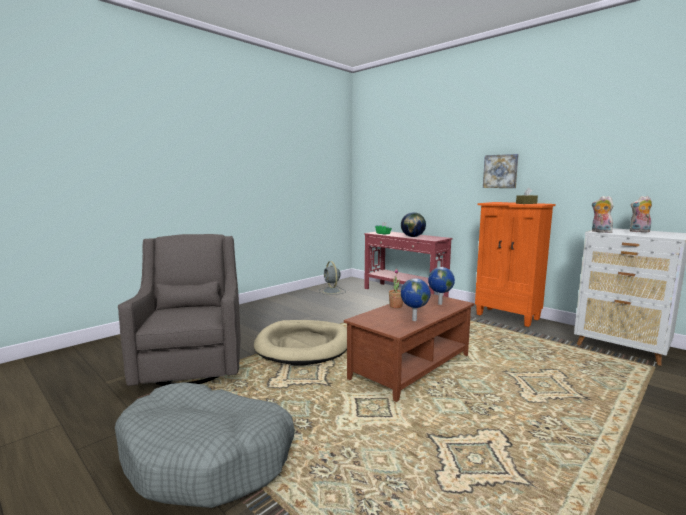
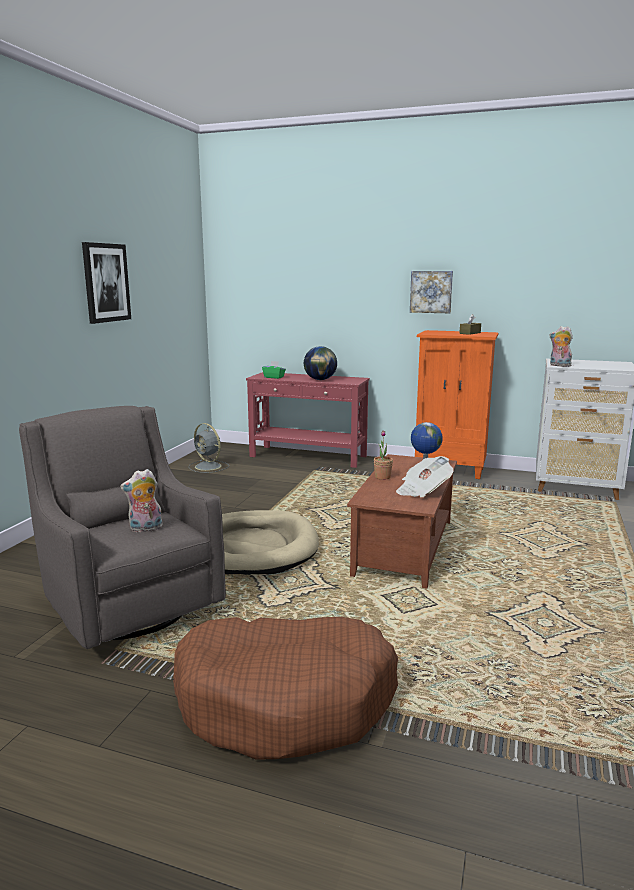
camera: 25 degrees left, 5 degrees up
(207, 457) = (286, 700): grey dog bed -> brown dog bed
(265, 164) = (106, 283): none -> picture
(413, 320) = (423, 491): globe -> newspaper
(639, 231) = (590, 363): plush toy -> plush toy (145, 529)

